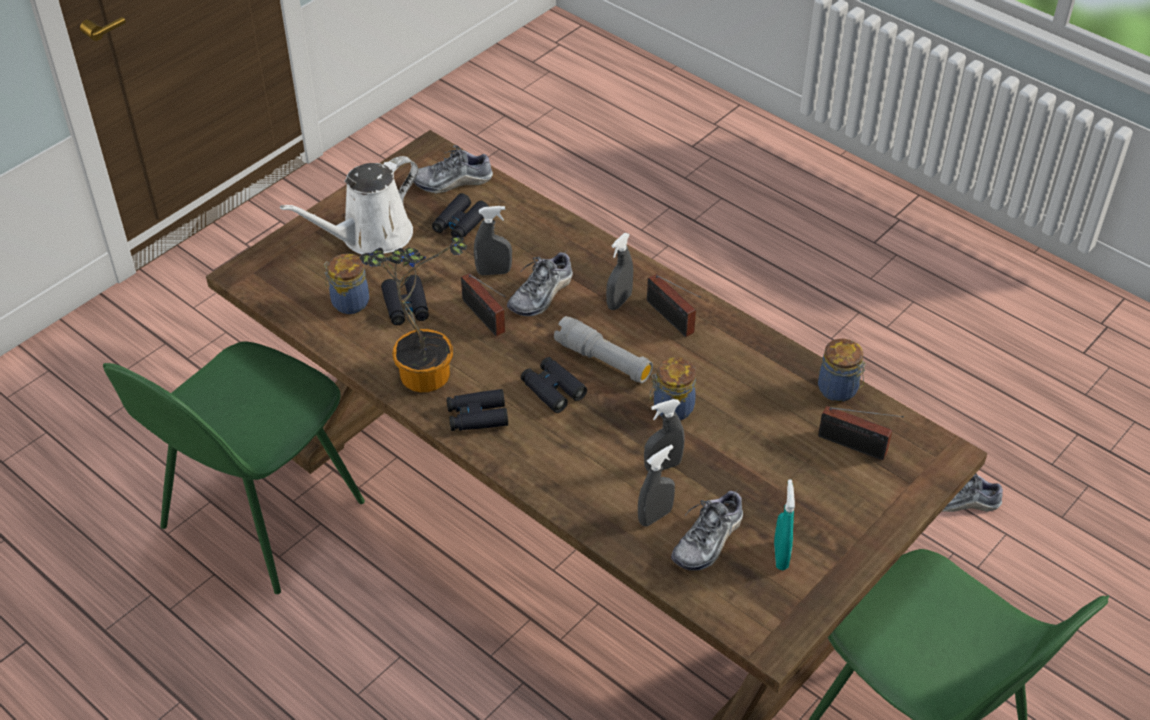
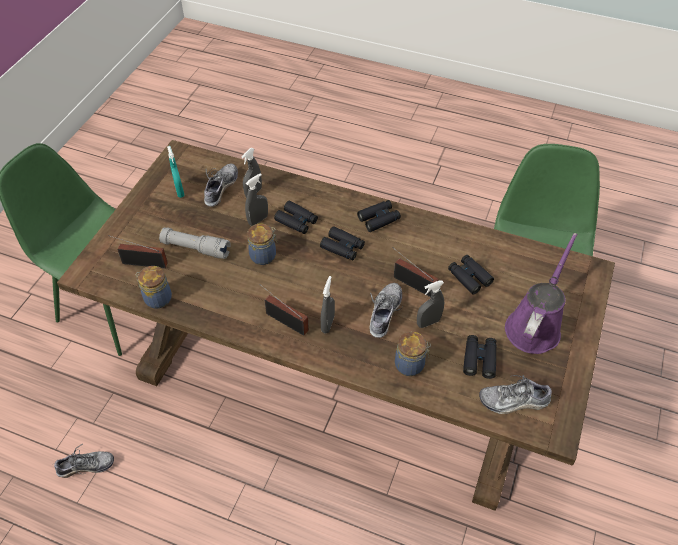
camera: 160 degrees right, 5 degrees up
(349, 302) = (508, 269): jar -> jar (410, 365)
(370, 237) = (534, 326): white watering can -> purple watering can
(421, 369) = (430, 237): potted plant -> none
(452, 181) = (513, 401): shoe -> shoe turned 150 degrees counterclockwise
(603, 360) = (319, 275): grey flashlight -> grey flashlight (196, 248)
(603, 447) = (296, 221): none -> black binoculars

